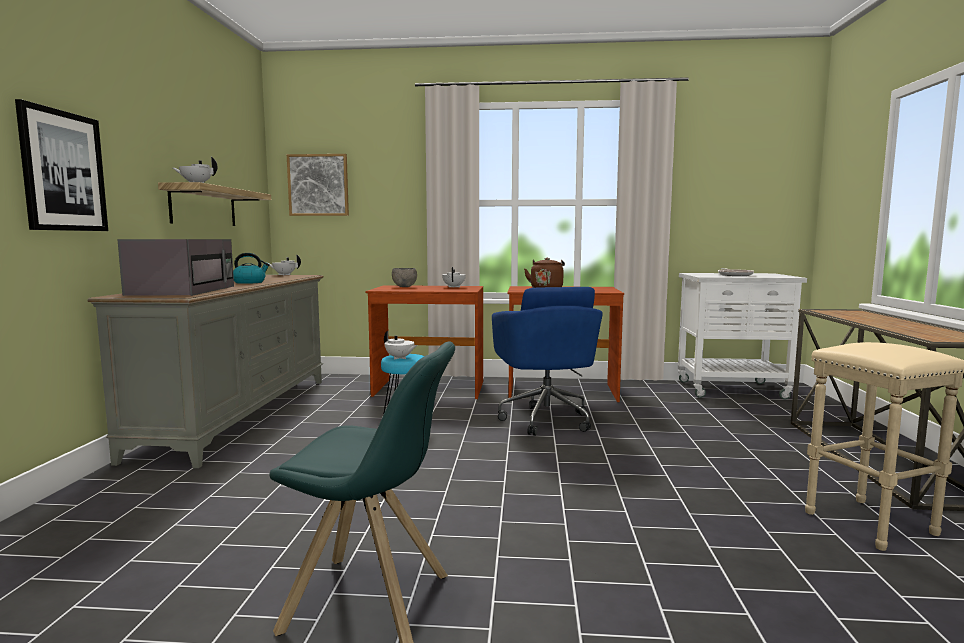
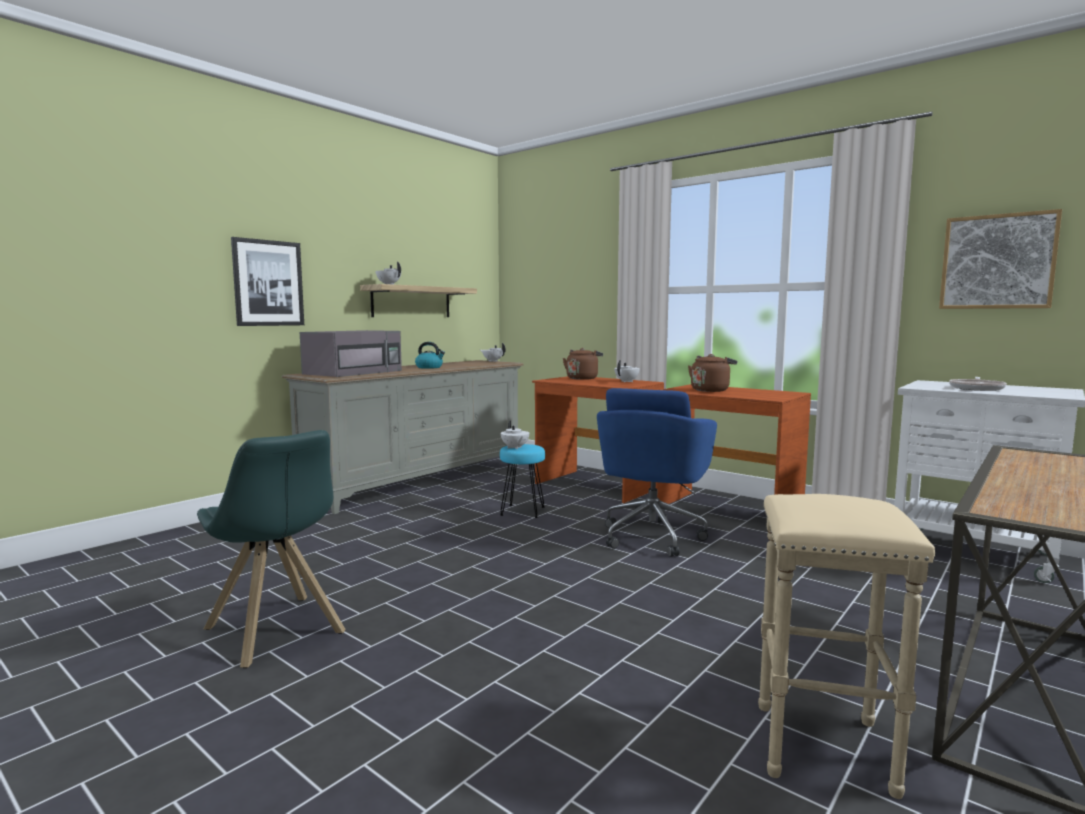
camera: 35 degrees right, 0 degrees up
(318, 185) = (534, 276): picture -> picture (997, 262)
(405, 287) = (582, 378): grey bowl -> brown kettle

